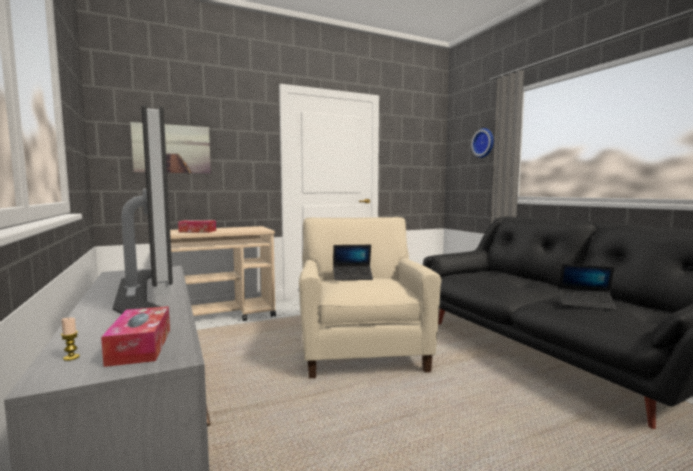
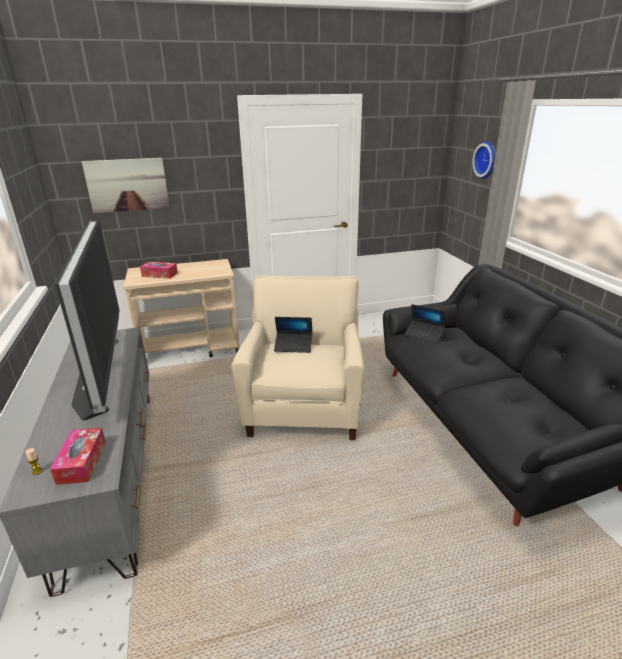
camera: 10 degrees right, 20 degrees up
(585, 303) = (501, 404): laptop -> laptop (424, 334)

